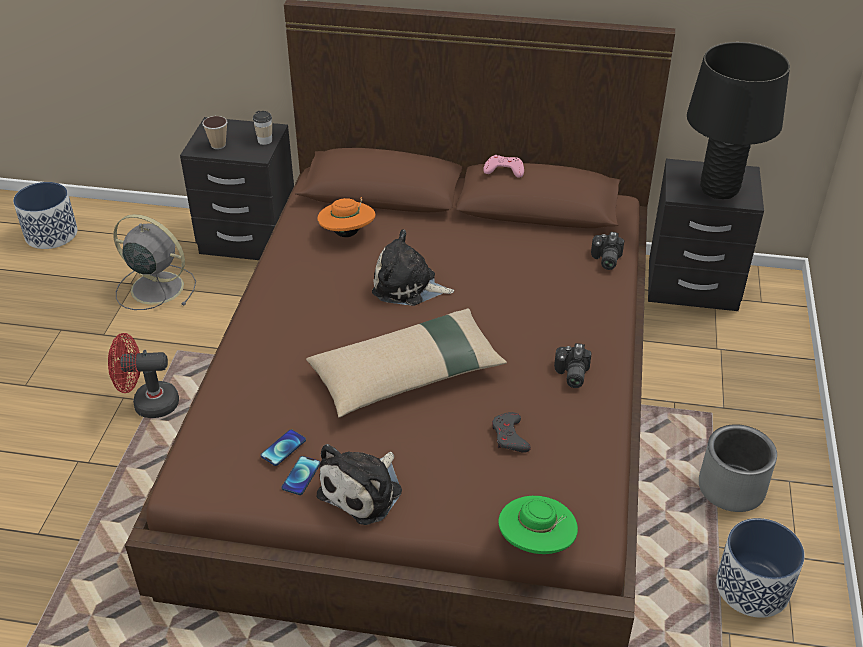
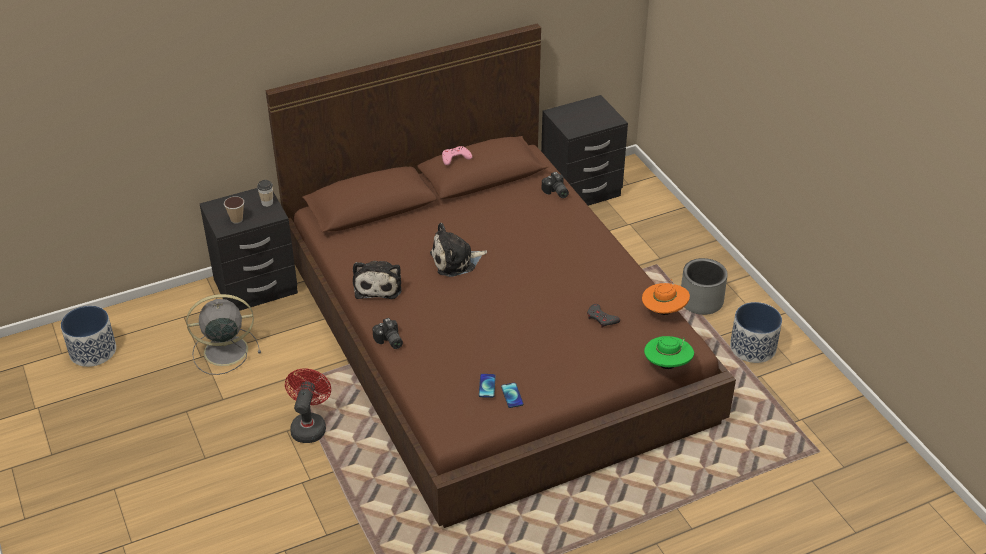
camera: 35 degrees left, 0 degrees up
(148, 404) = (309, 425): red fan -> red fan turned 135 degrees clockwise
(347, 233) = (380, 244): orange hat -> orange hat (664, 311)
(364, 490) = (554, 385): plush toy -> plush toy (378, 285)
(407, 374) = (511, 312): beige pillow -> none
(570, 374) = (601, 269): camera -> camera (389, 341)
(719, 189) = (591, 119): black table lamp -> none

